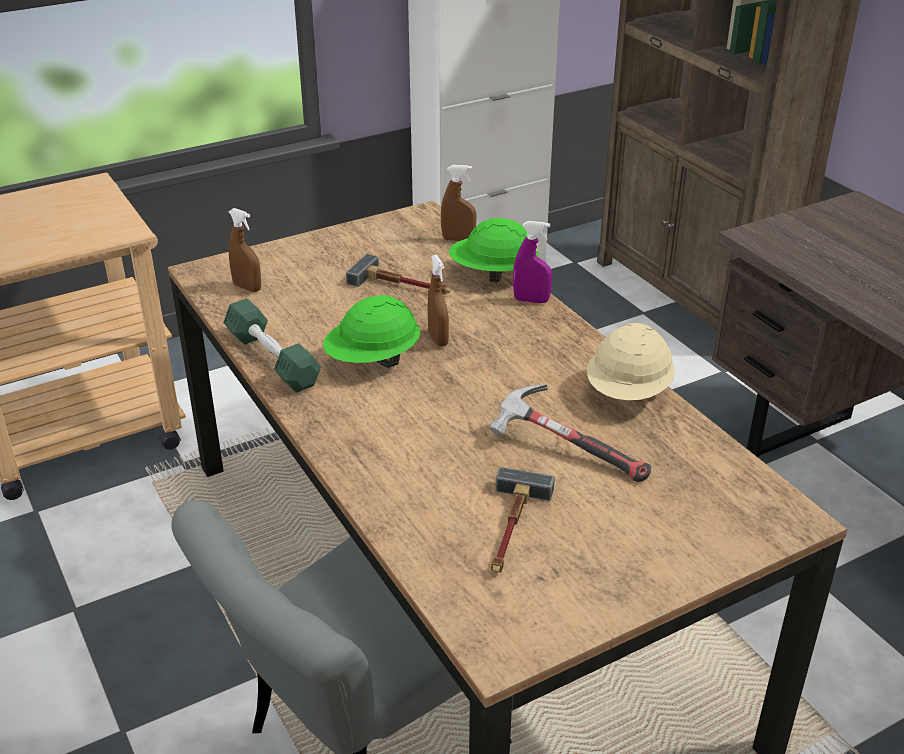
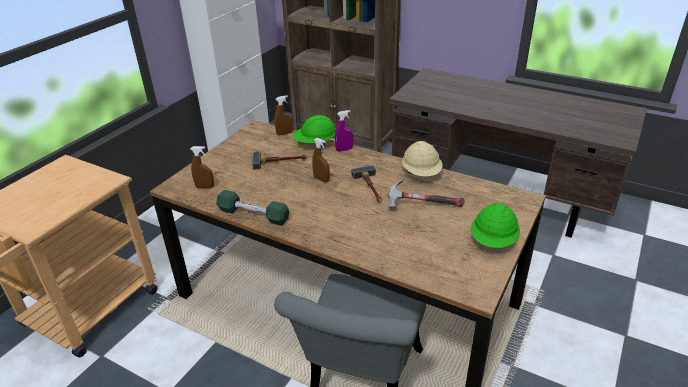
camera: 30 degrees left, 0 degrees up
(373, 360) = (302, 198): green hard hat -> green hard hat (493, 241)
(511, 529) = (434, 245): hammer -> hammer (371, 188)

